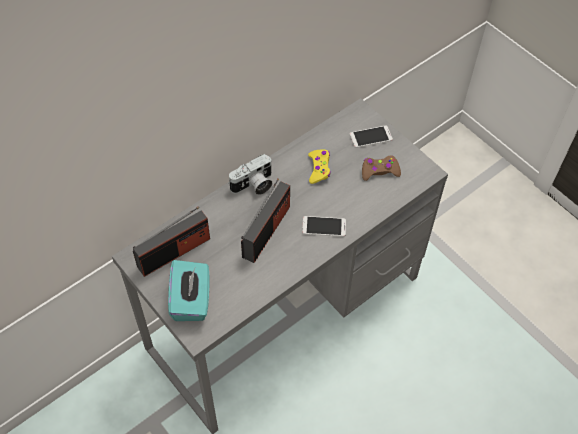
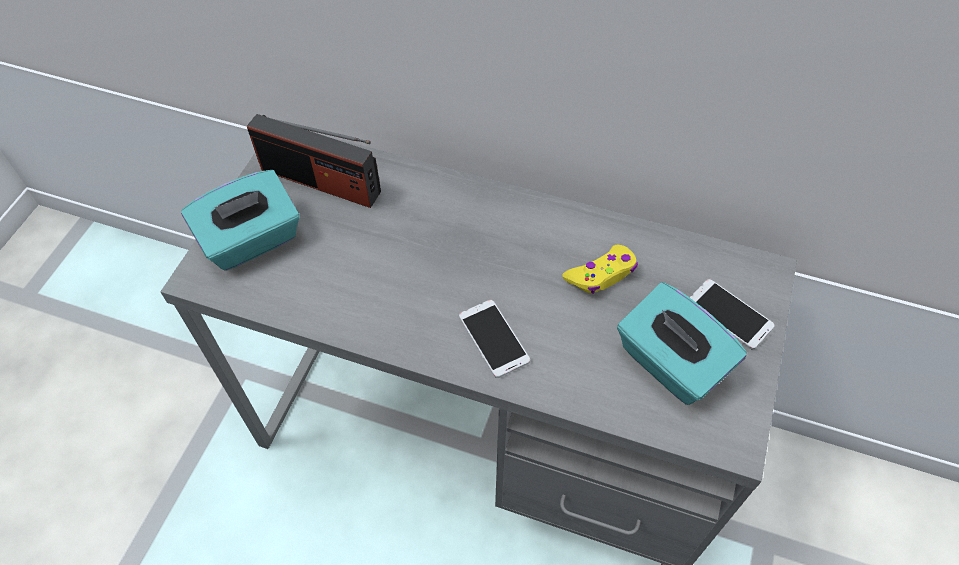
camera: 60 degrees right, 0 degrees up
(254, 185) = (502, 210): camera -> none
(266, 231) = (430, 267): radio -> none
(379, 171) = (670, 363): brown game controller -> turquoise tissue box

